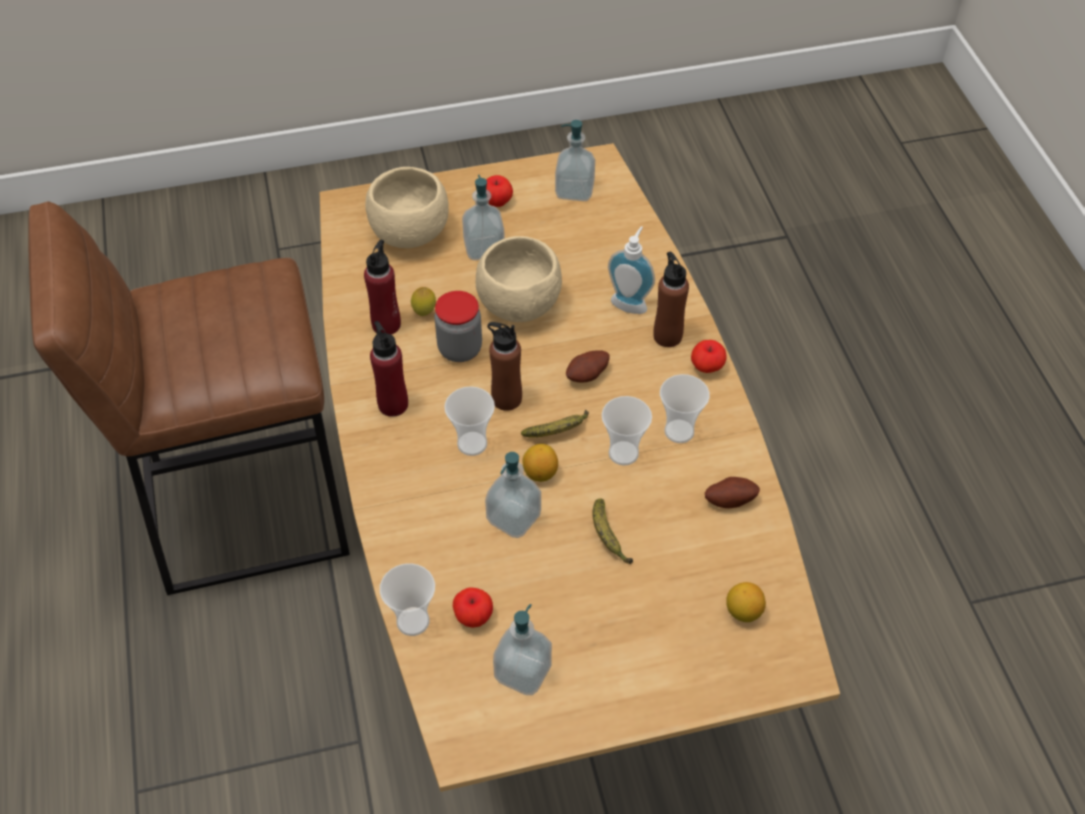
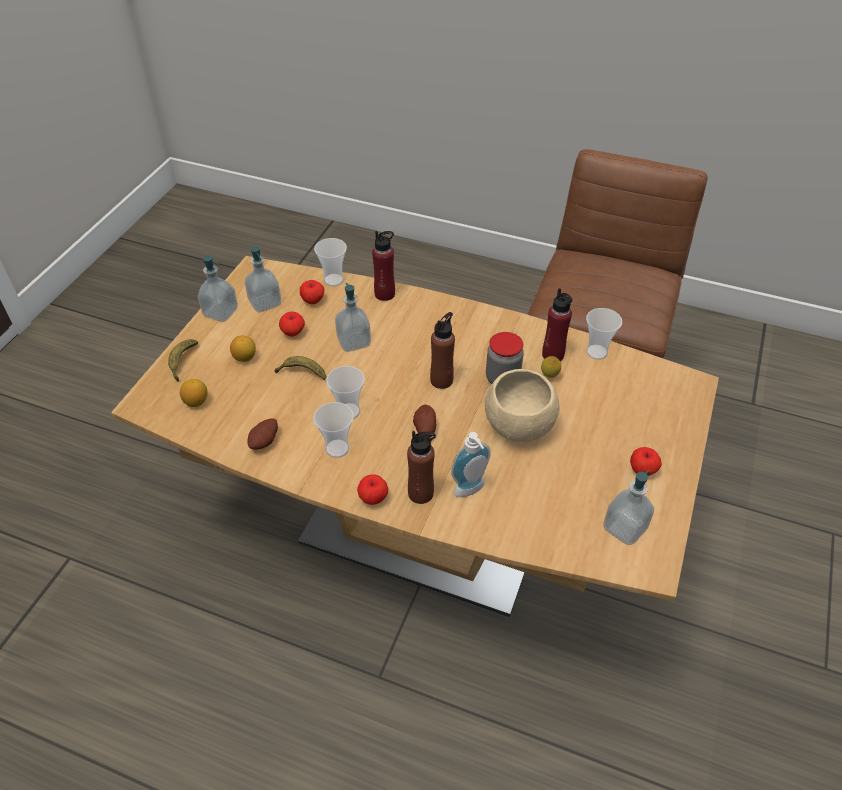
camera: 125 degrees right, 5 degrees down
(393, 404) = (482, 330): red bottle -> red bottle (385, 294)
(410, 233) = (637, 404): beige bowl -> none
(472, 443) = (421, 349): cup -> cup (596, 352)
(484, 248) = (592, 436): soap dispenser -> soap dispenser (220, 312)
(540, 473) = (372, 367): lemon -> lemon (245, 357)
(551, 595) = (293, 333): none -> apple
(558, 431) = (394, 391): banana -> banana (182, 362)

